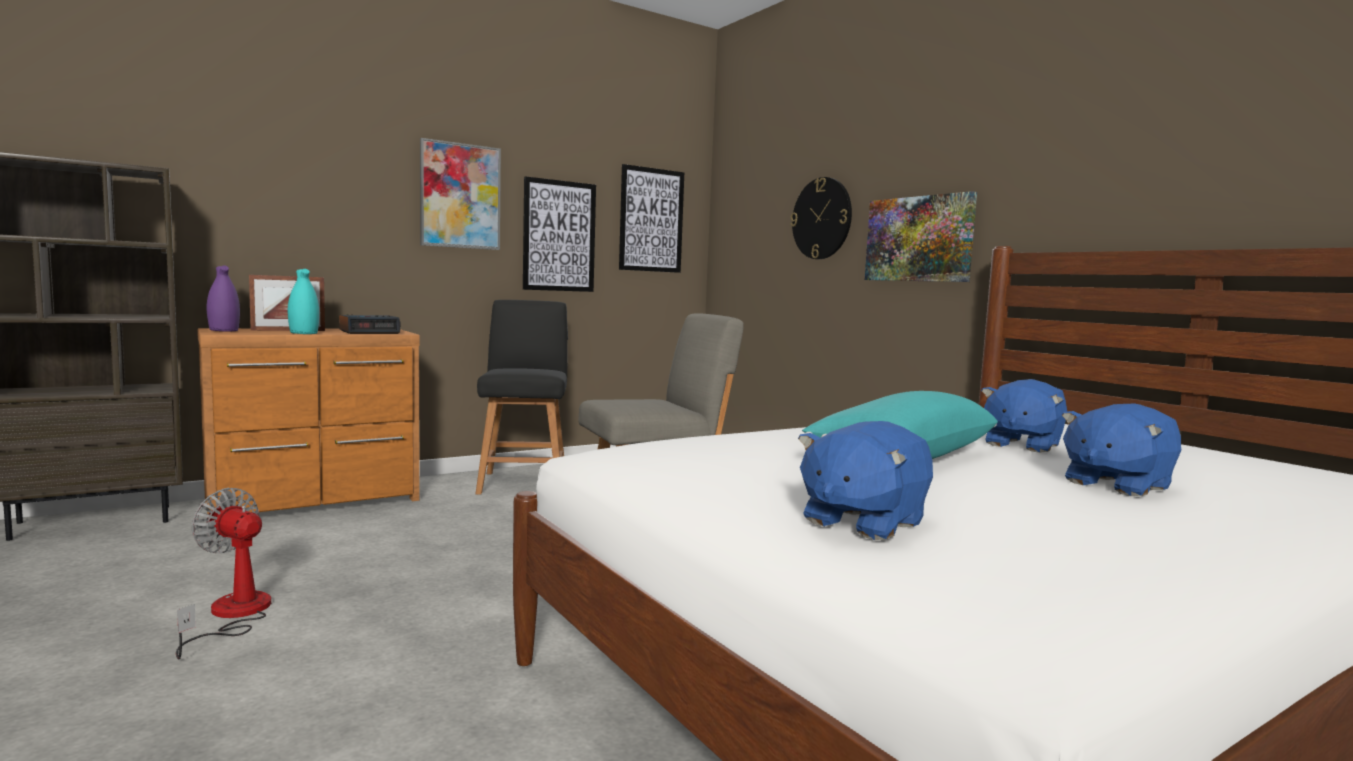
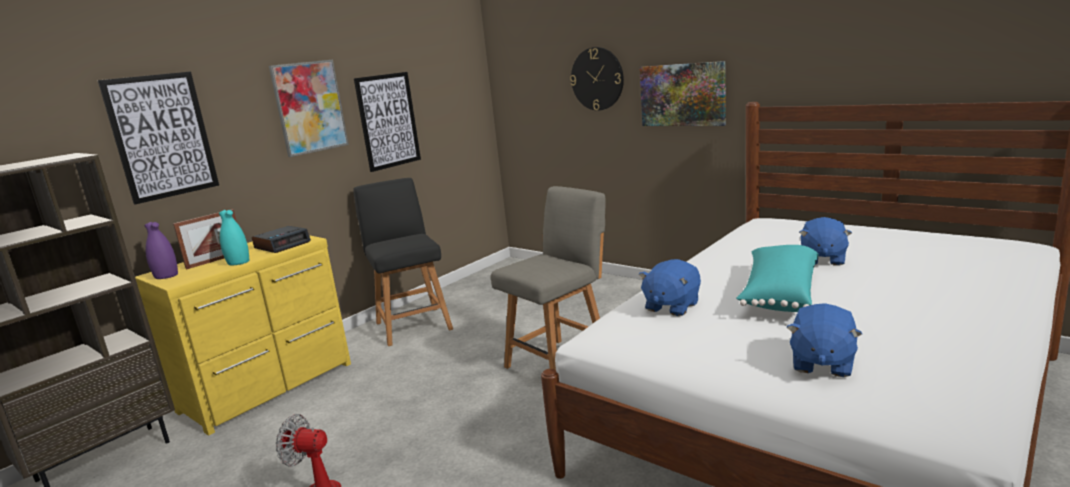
camera: 15 degrees left, 10 degrees up
(316, 501) = (270, 387): brown dresser -> yellow dresser
(651, 220) = (450, 90): picture -> picture (162, 136)
(1115, 485) = (903, 288): blue plush toy -> blue plush toy (671, 306)

